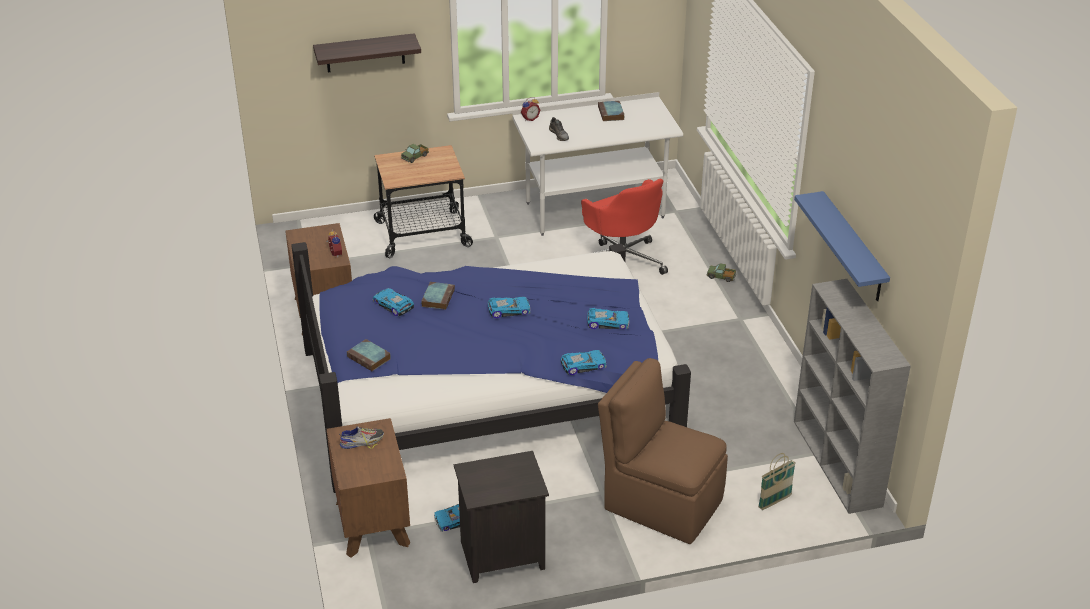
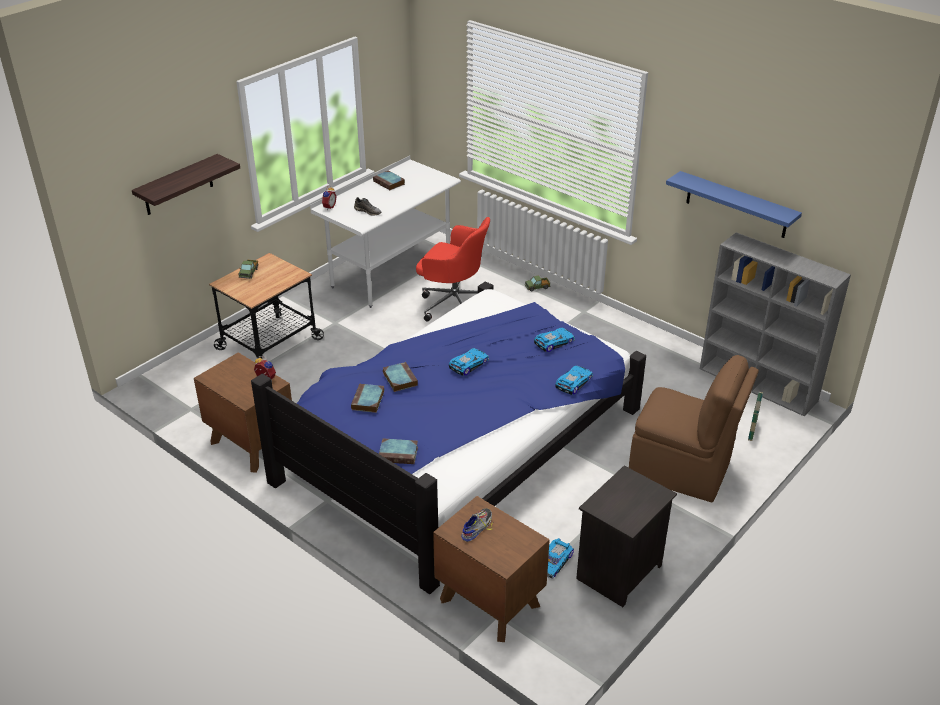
camera: 35 degrees left, 0 degrees up
(393, 305) = (368, 401): toy car -> book
(660, 503) = (682, 470): brown chair -> brown chair turned 150 degrees counterclockwise

